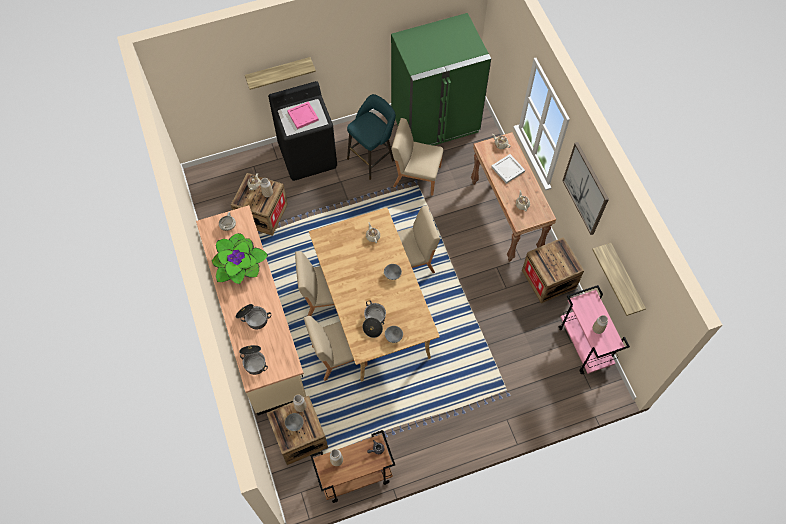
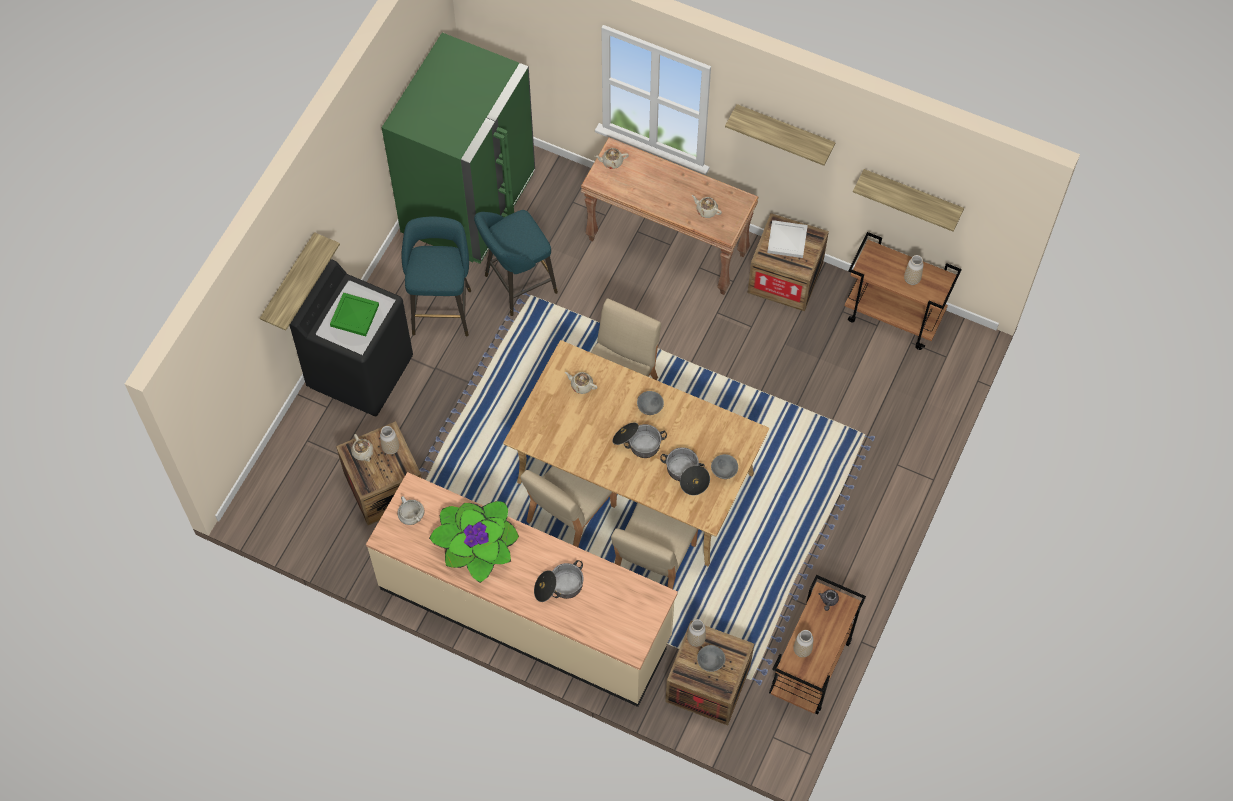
camera: 45 degrees left, 0 degrees up
(254, 361) = (612, 629): cooking pot -> cooking pot (638, 443)
(303, 116) = (355, 315): pink tray -> green tray
(416, 176) = (517, 286): beige chair -> turquoise stool
(507, 169) = (649, 184): white tray -> white tray (786, 240)
(585, 188) = (784, 131): picture -> shelf
(585, 345) = (894, 316): pink cart -> brown cart

